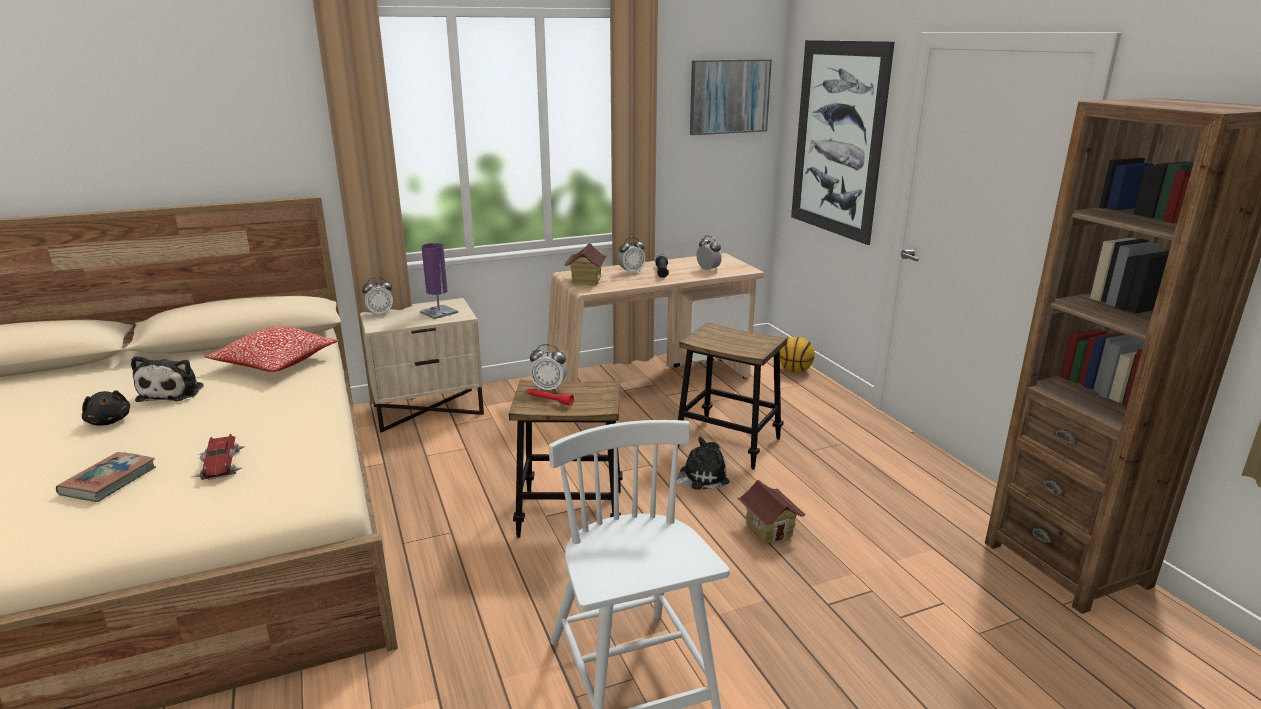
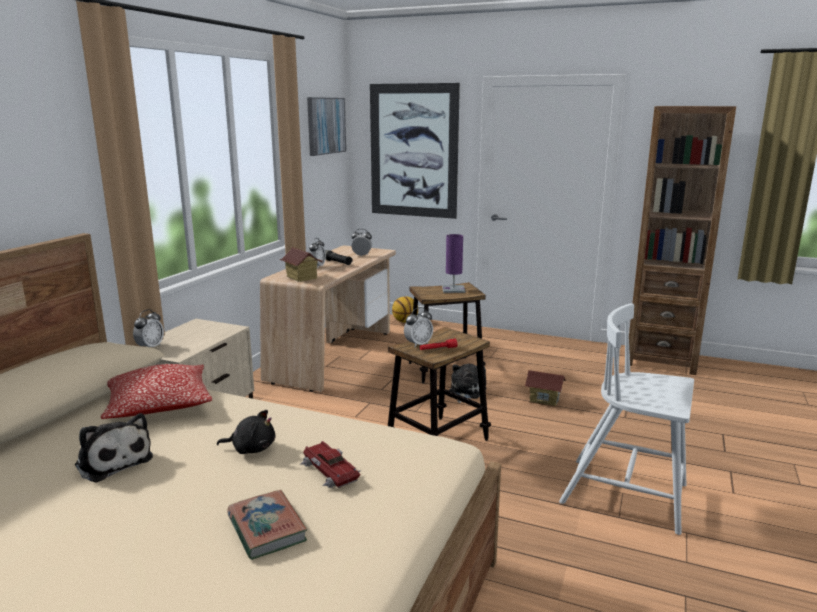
camera: 45 degrees left, 5 degrees down
(109, 421) = (118, 504): black plush toy -> black plush toy (251, 448)
(221, 464) = (329, 471): toy car -> toy car turned 150 degrees counterclockwise
(439, 312) = (204, 332): purple table lamp -> purple table lamp (453, 289)

